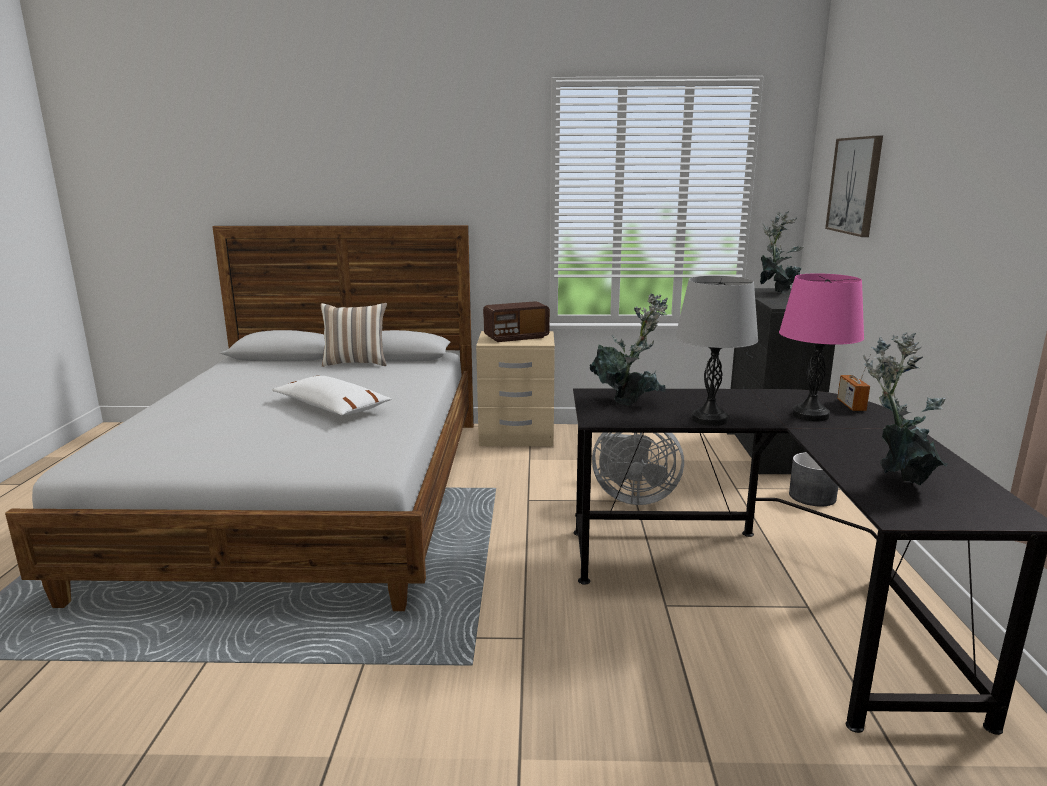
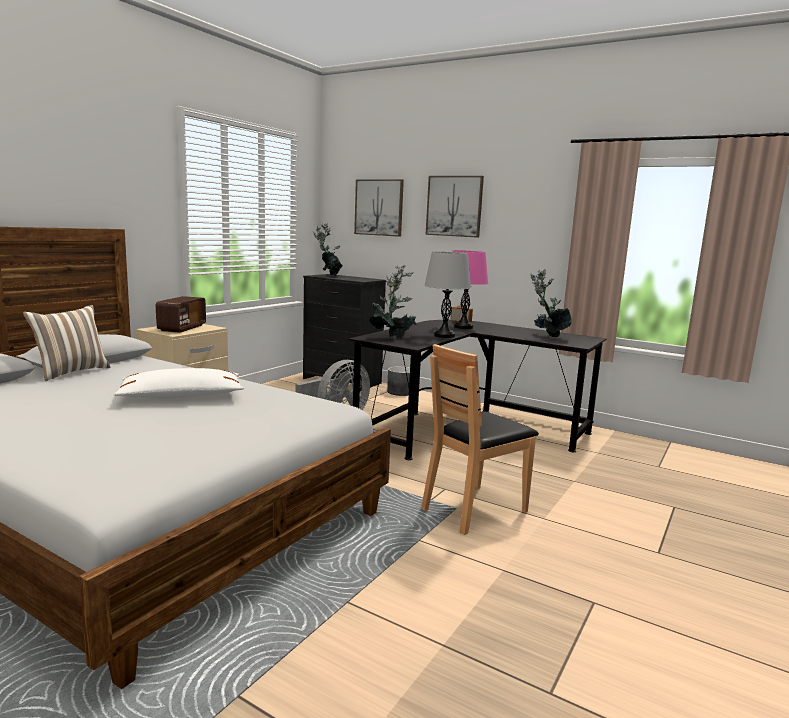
camera: 60 degrees left, 5 degrees down
(484, 681) = (474, 509): none -> brown chair
(930, 184) = (454, 206): none -> picture

